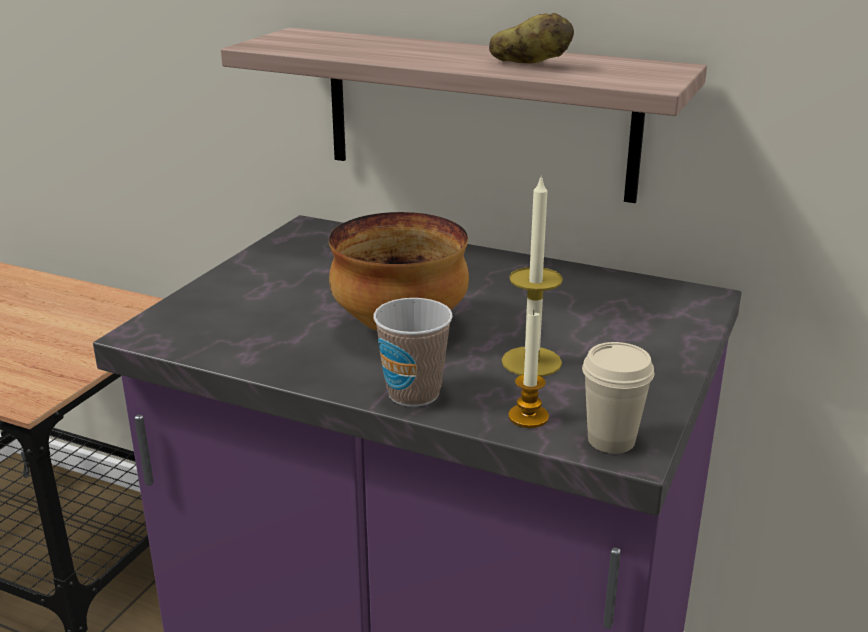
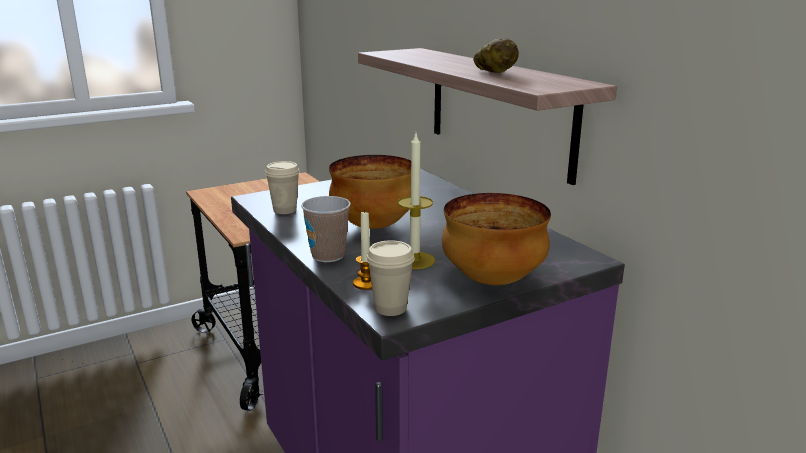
camera: 35 degrees right, 5 degrees down
(229, 340) = (285, 210): none -> beige cup
(654, 359) = (491, 280): none -> bowl

